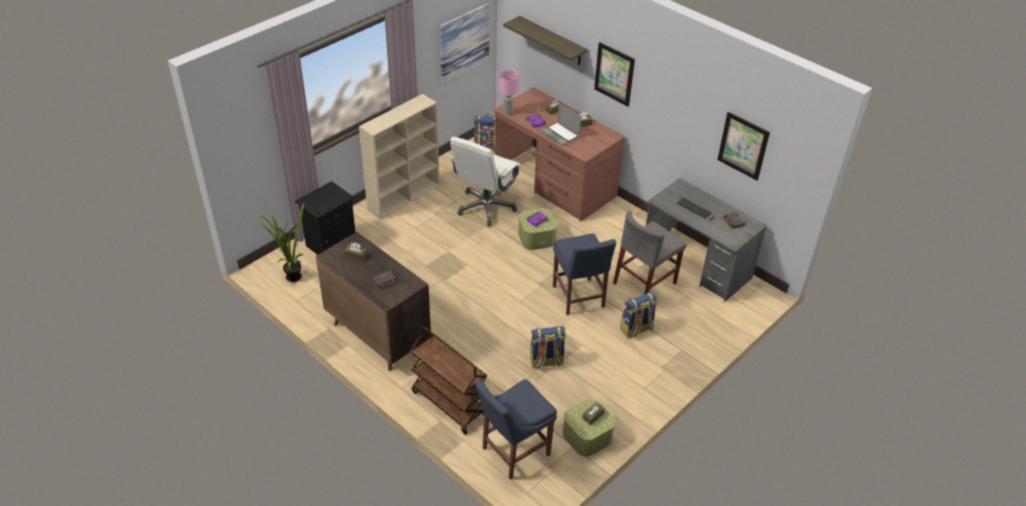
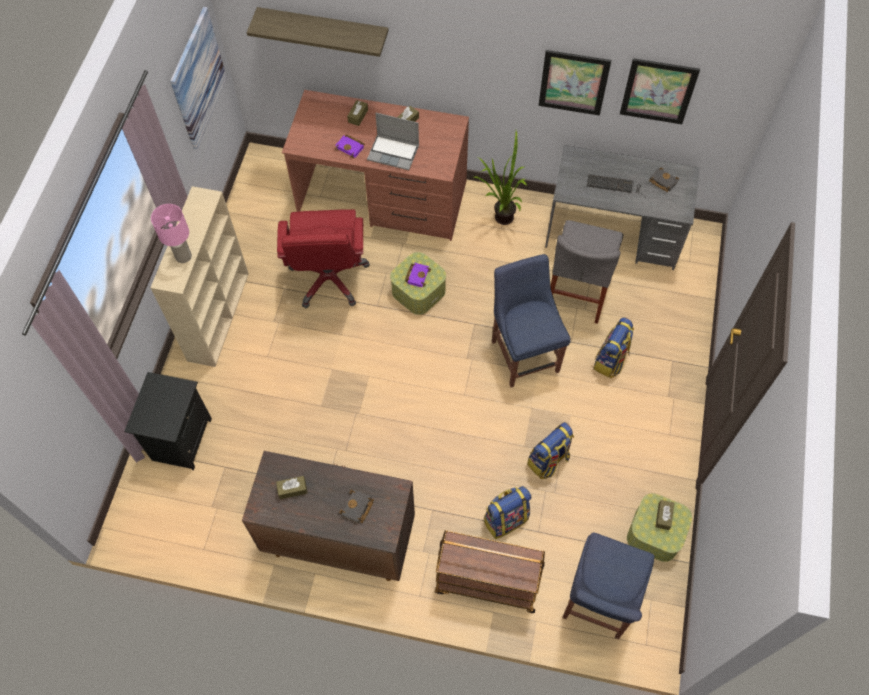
camera: 30 degrees left, 20 degrees up
(290, 276) = (168, 518): potted plant -> potted plant (499, 218)
(486, 207) = (329, 278): white office chair -> red office chair
(487, 147) = (264, 184): backpack -> backpack (505, 519)
(508, 112) = (305, 148): pink table lamp -> pink table lamp (184, 256)
(579, 298) = (524, 353): blue chair -> blue chair turned 150 degrees counterclockwise
(614, 74) = (439, 49): picture -> picture (573, 82)

